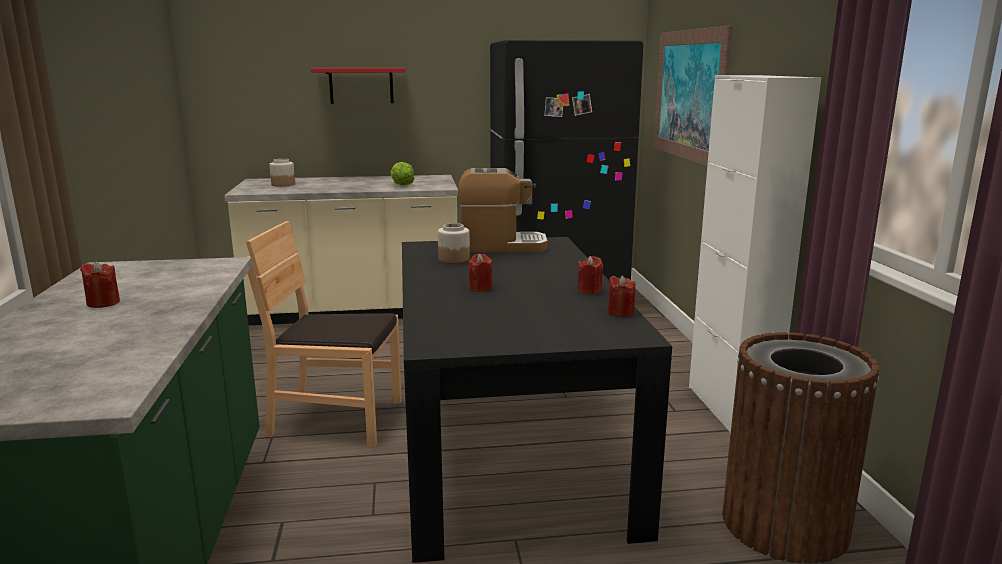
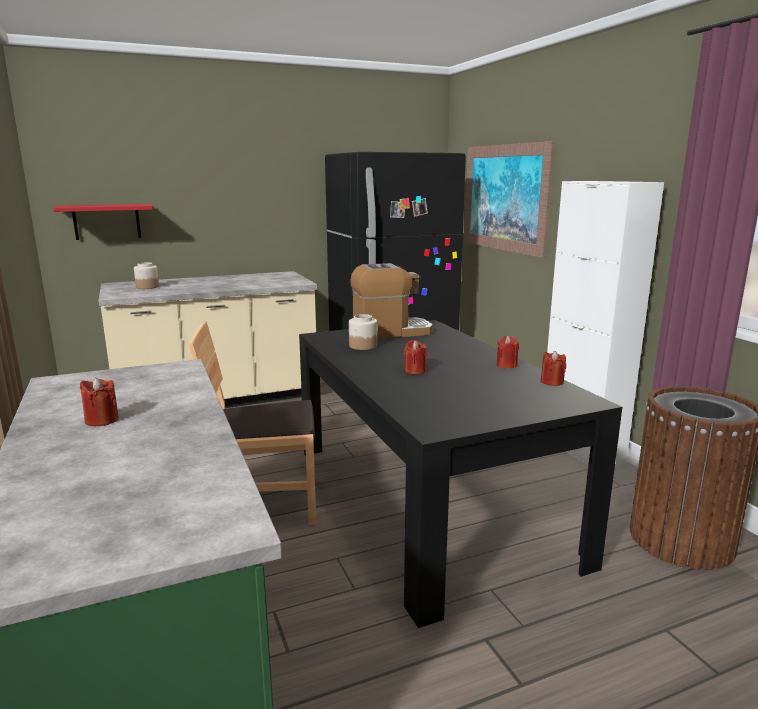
camera: 15 degrees left, 0 degrees up
(361, 85) = (210, 192): red shelf -> red shelf (107, 221)
(401, 185) = (262, 282): lettuce -> none

